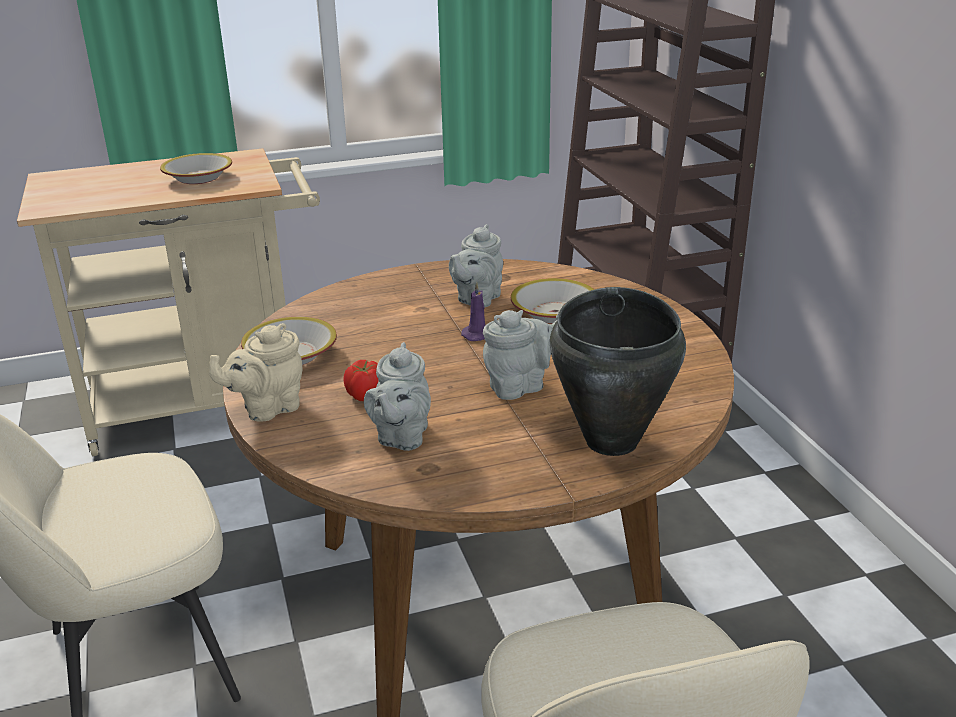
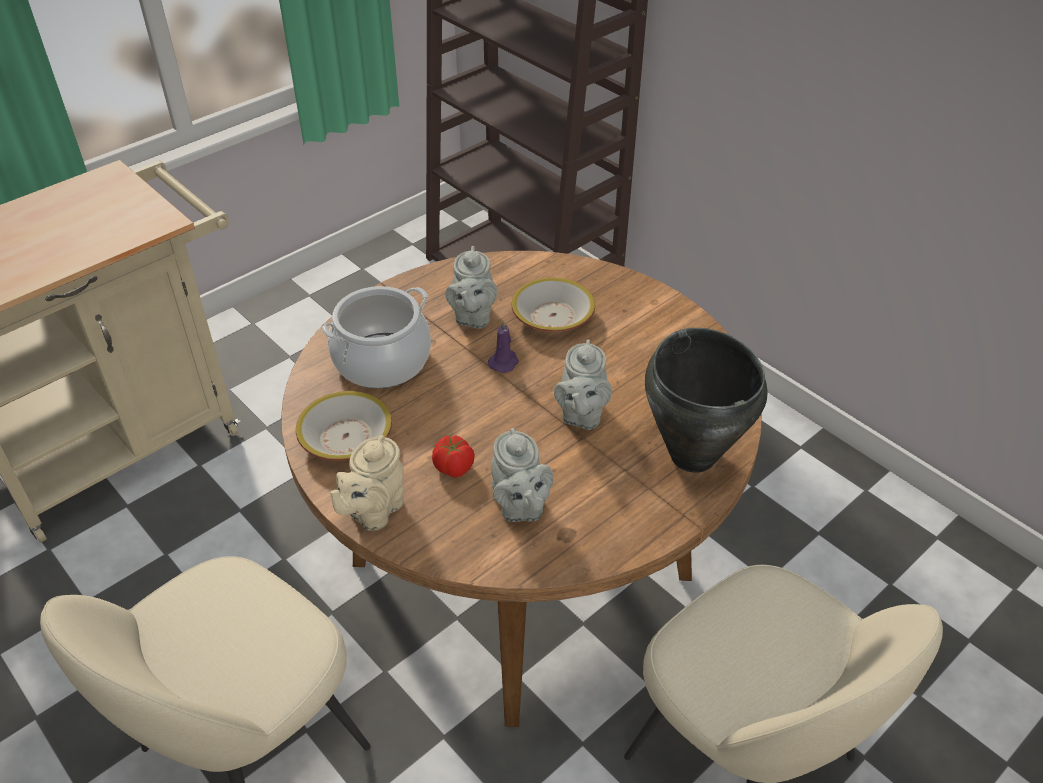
camera: 25 degrees left, 15 degrees up
(198, 178) = (81, 224): bowl -> none
(369, 313) = (382, 361): none -> cooking pot
(521, 386) = (581, 415): grey teapot -> grey teapot turned 150 degrees clockwise

